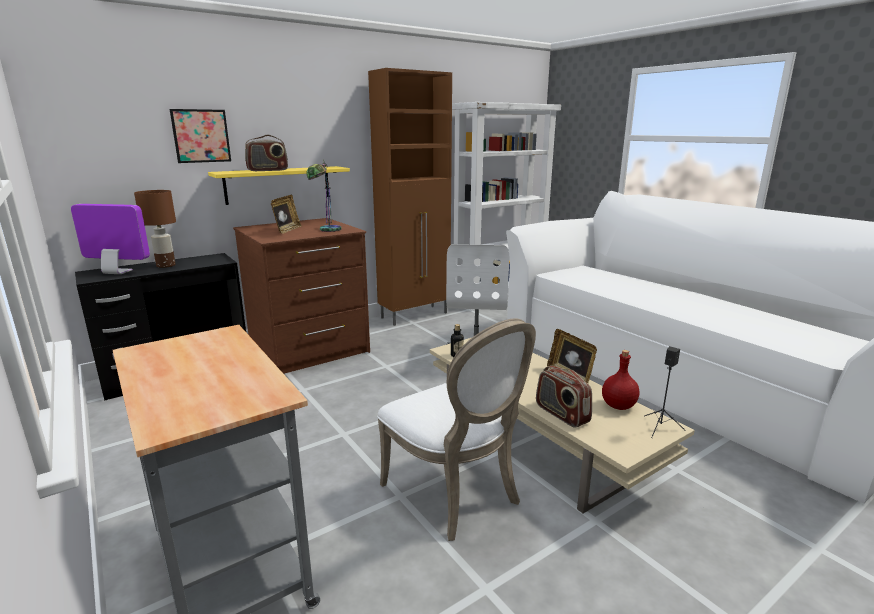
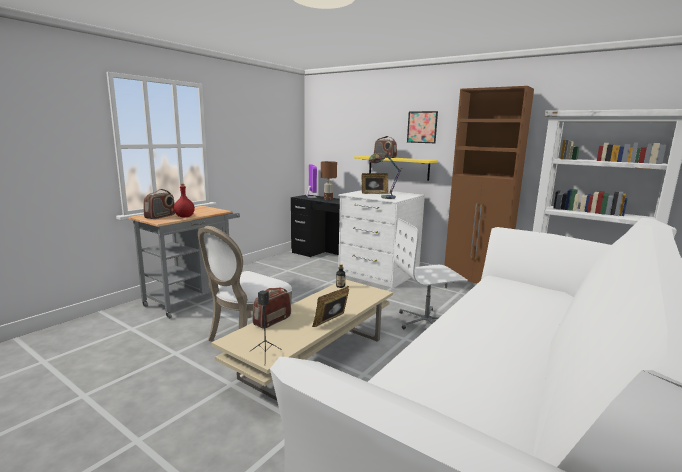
camera: 70 degrees right, 5 degrees down
(201, 136) = (364, 136): picture -> picture (422, 127)
(207, 398) = (160, 216): none -> radio
(309, 349) = (378, 273): brown dresser -> white dresser
(618, 405) = (293, 339): red bottle -> red bottle (185, 216)

